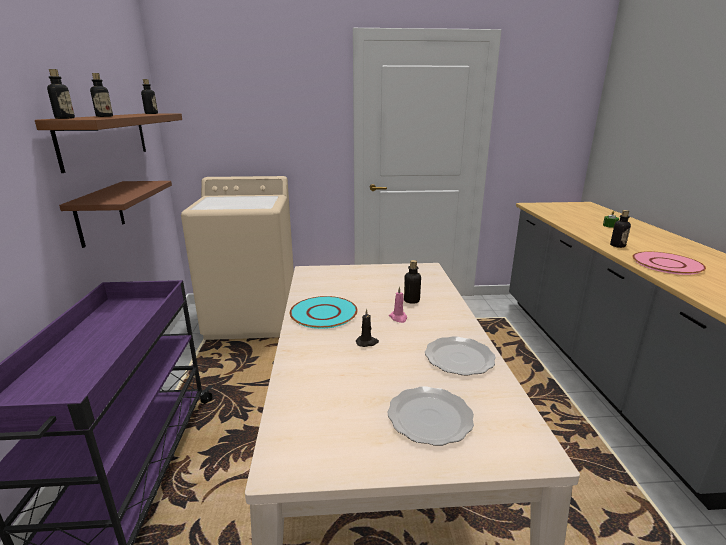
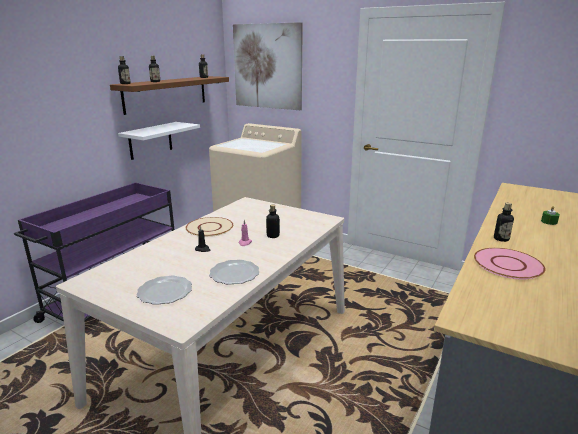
camera: 35 degrees right, 0 degrees up
(99, 213) = (150, 140): brown shelf -> white shelf
(228, 99) = (267, 66): none -> picture
(323, 313) = (209, 227): turquoise plate -> beige plate

